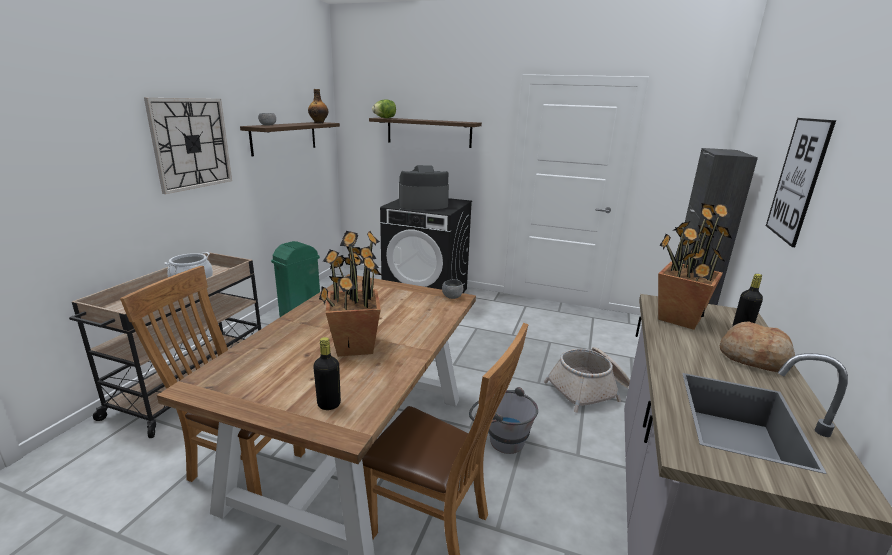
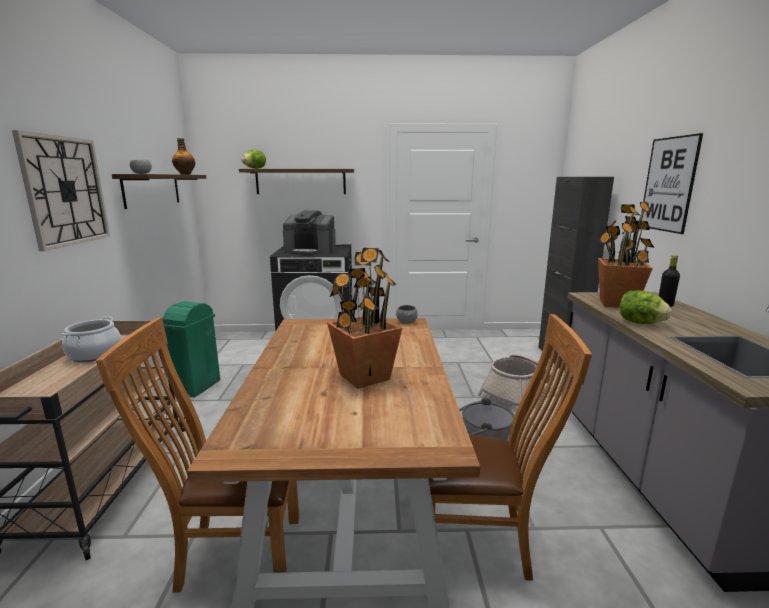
camera: 20 degrees left, 5 degrees down
(329, 404) = (400, 431): black bottle -> none
(423, 205) = (310, 251): coffee machine -> coffee machine turned 135 degrees counterclockwise
(671, 349) = (640, 323): none -> lettuce
(754, 358) = (696, 319): bread -> none

